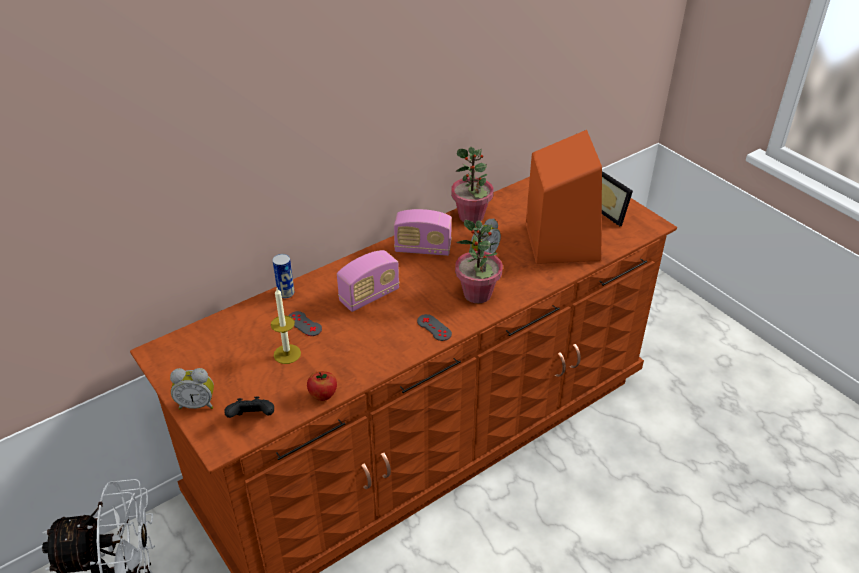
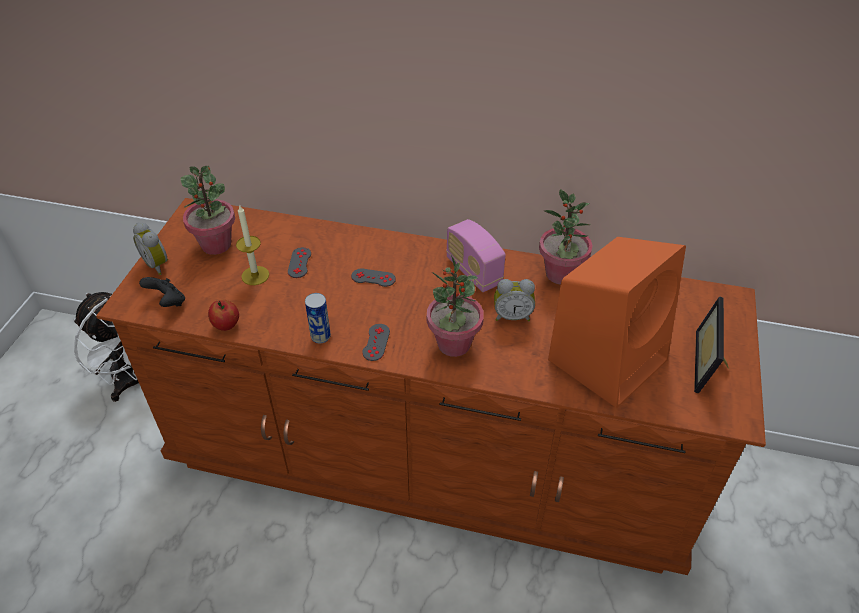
camera: 50 degrees right, 5 degrees up
(220, 358) = (216, 244): none -> potted plant
(286, 293) = (325, 230): can -> can (320, 336)
(369, 296) = (373, 278): radio -> grey game controller

